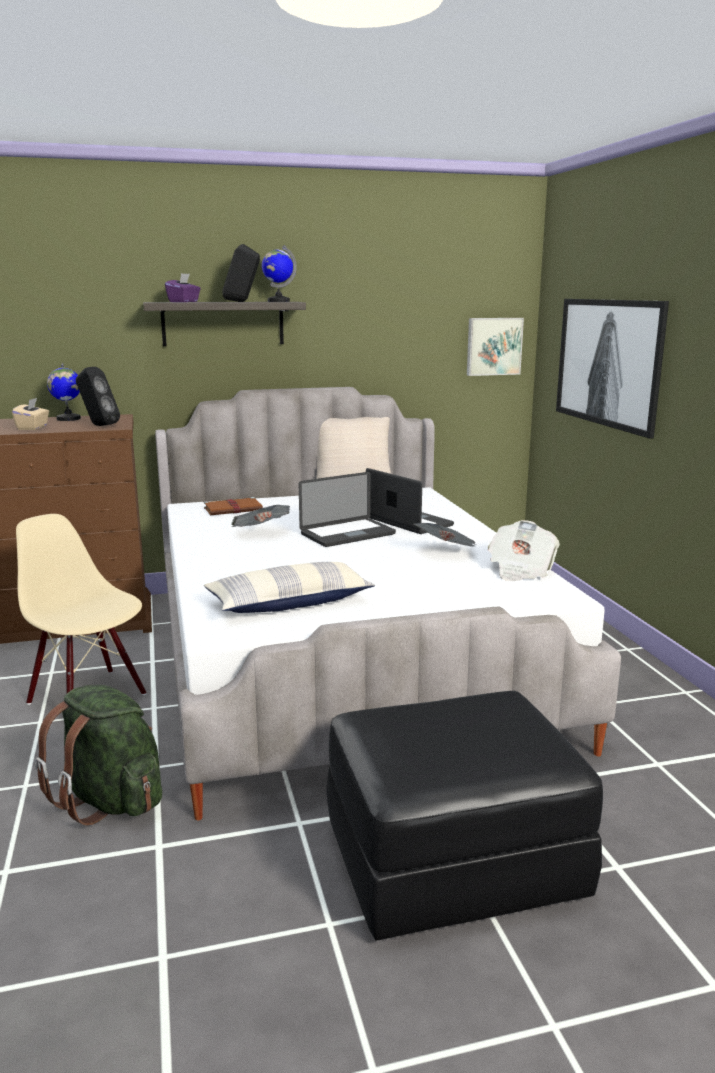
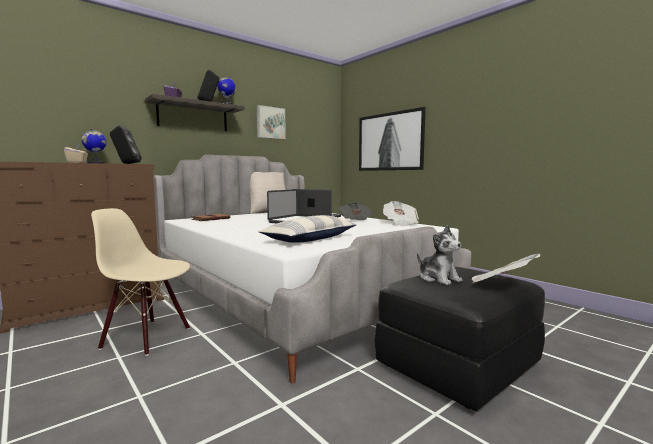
camera: 25 degrees left, 10 degrees down
(111, 800) = (219, 388): green backpack -> none
(260, 532) = (243, 223): newspaper -> newspaper (500, 285)
(428, 720) = (438, 279): none -> plush toy
(493, 346) = (324, 142): picture -> picture (270, 123)

